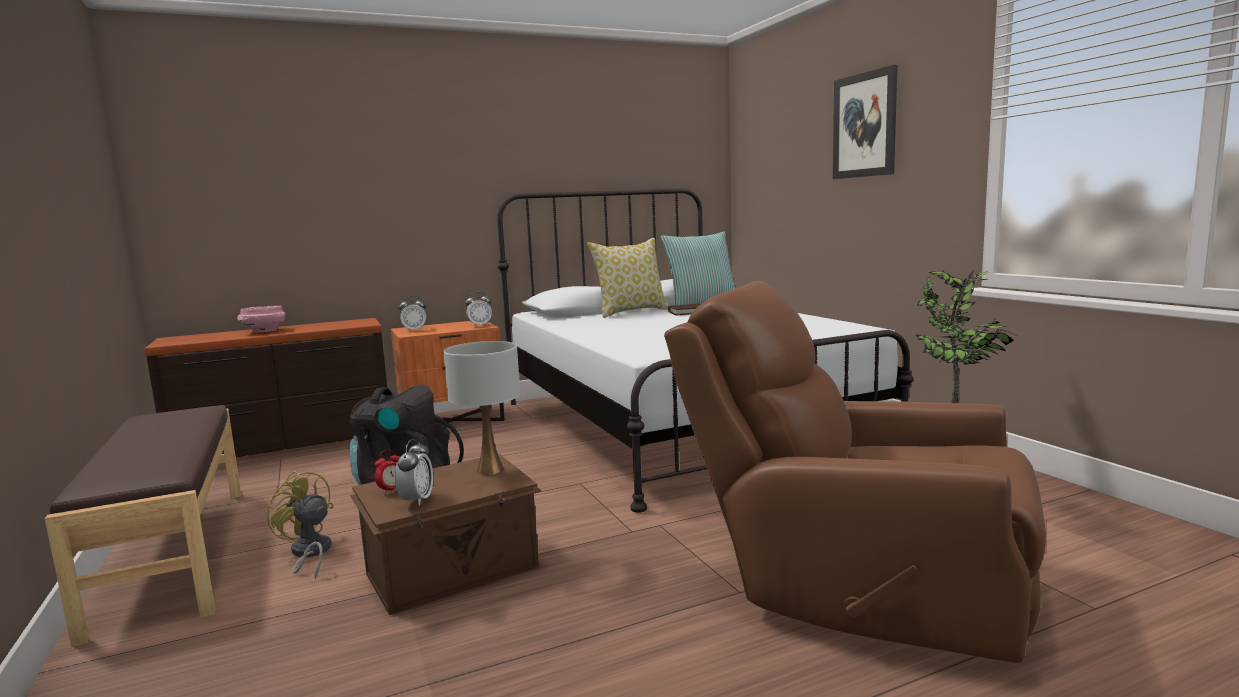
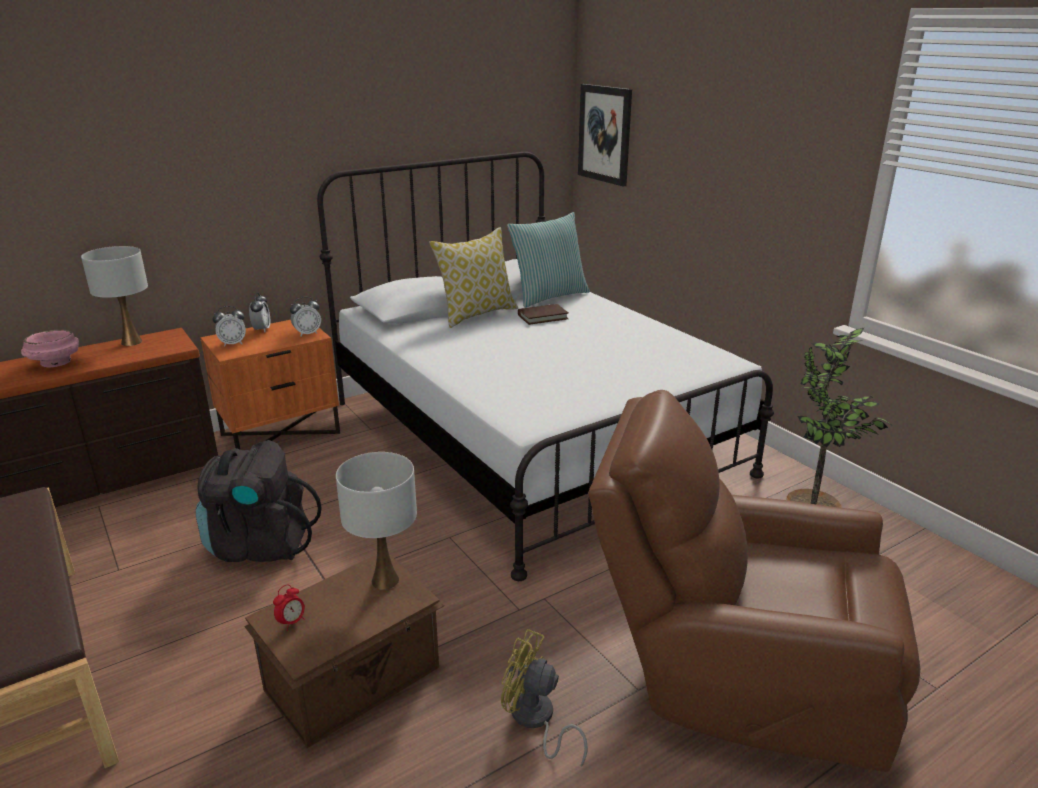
camera: 10 degrees left, 15 degrees up
(309, 553) = (190, 663): yellow fan -> yellow fan (535, 720)
(331, 323) = (132, 342): none -> white table lamp
(417, 500) = (324, 637): alarm clock -> alarm clock (262, 329)
(864, 125) = (740, 123): picture -> picture (605, 134)

